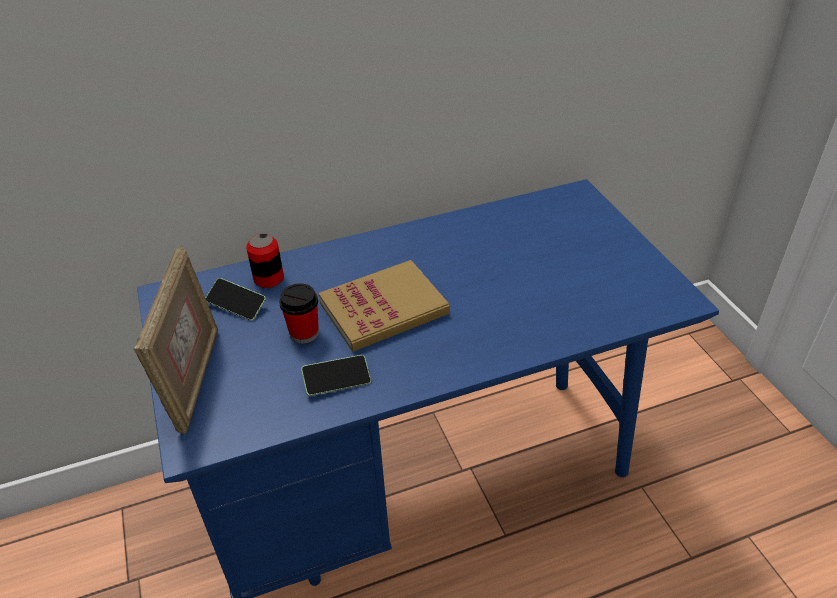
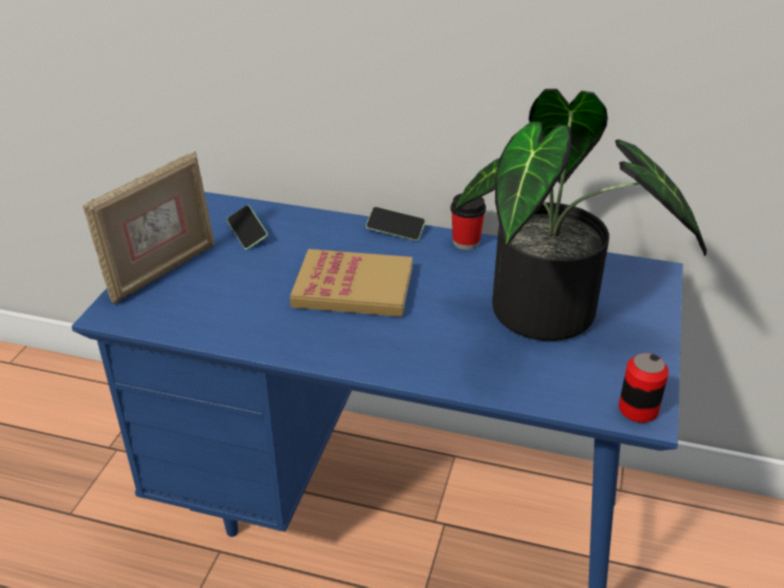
camera: 35 degrees right, 5 degrees down
(269, 278) = (292, 225): can -> can (638, 409)
(304, 333) = (271, 276): cup -> cup (466, 242)
(337, 381) = (254, 323): phone -> phone (395, 230)
(552, 260) = (553, 318): none -> potted plant

